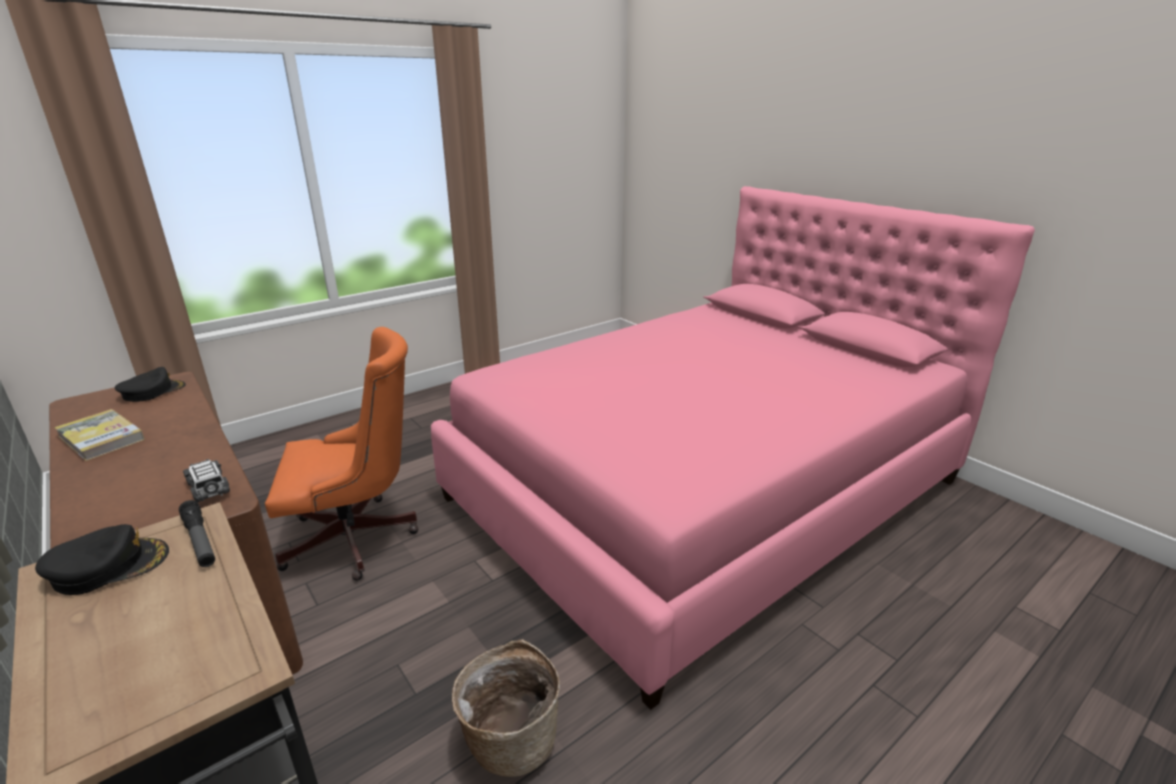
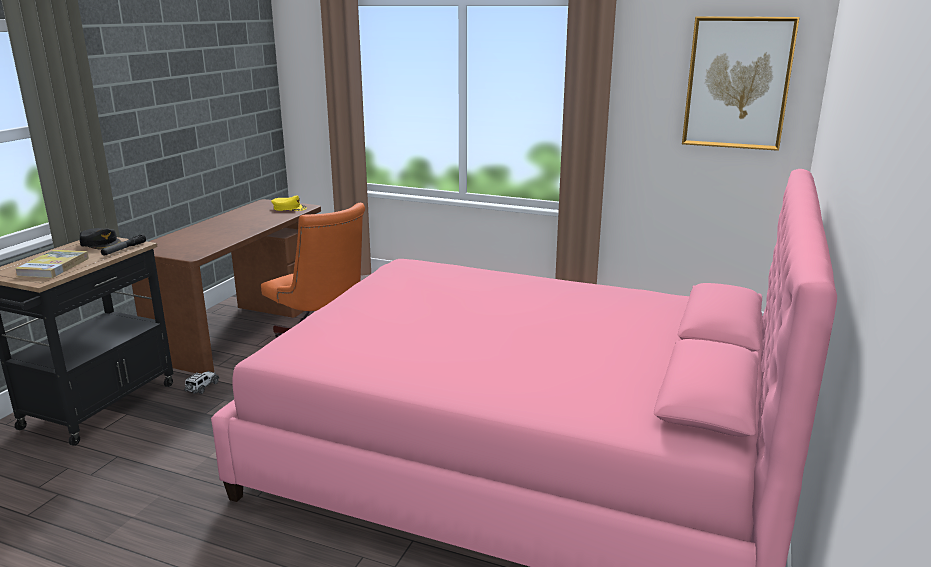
camera: 60 degrees right, 5 degrees down
(101, 438) = (234, 218): book -> book (53, 267)
(152, 391) = (289, 208): black cap -> yellow cap
(209, 488) = (201, 249): toy car -> toy car (202, 387)
(510, 738) = (185, 454): basket -> none
(574, 133) = (737, 83): none -> picture

